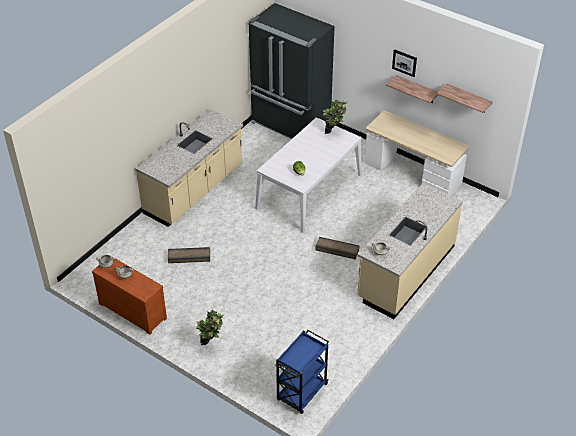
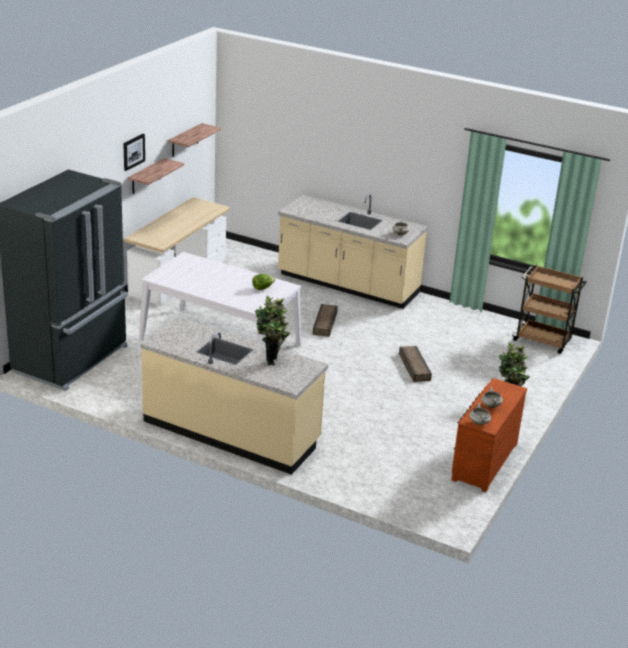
camera: 100 degrees left, 15 degrees down
(189, 257) = (371, 425): crate -> crate (415, 366)
(301, 393) = (543, 341): blue cart -> brown cart
(334, 133) = (177, 267): potted plant -> potted plant (271, 358)

